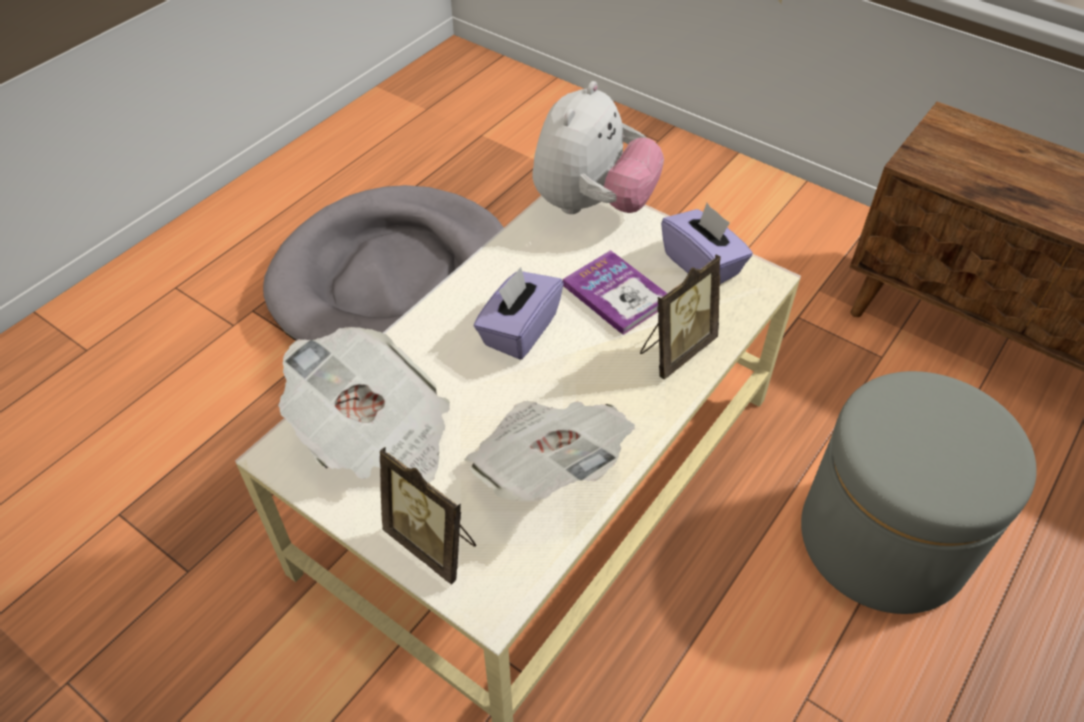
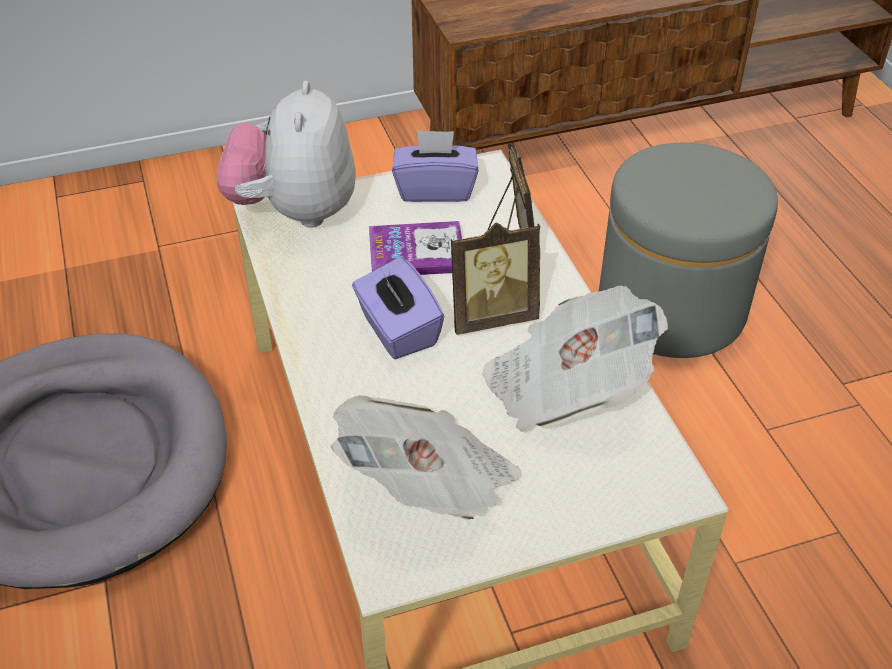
camera: 55 degrees left, 5 degrees down
(433, 543) = (588, 499): picture frame -> picture frame (491, 316)
(592, 205) = (295, 211): plush toy -> plush toy turned 150 degrees counterclockwise

